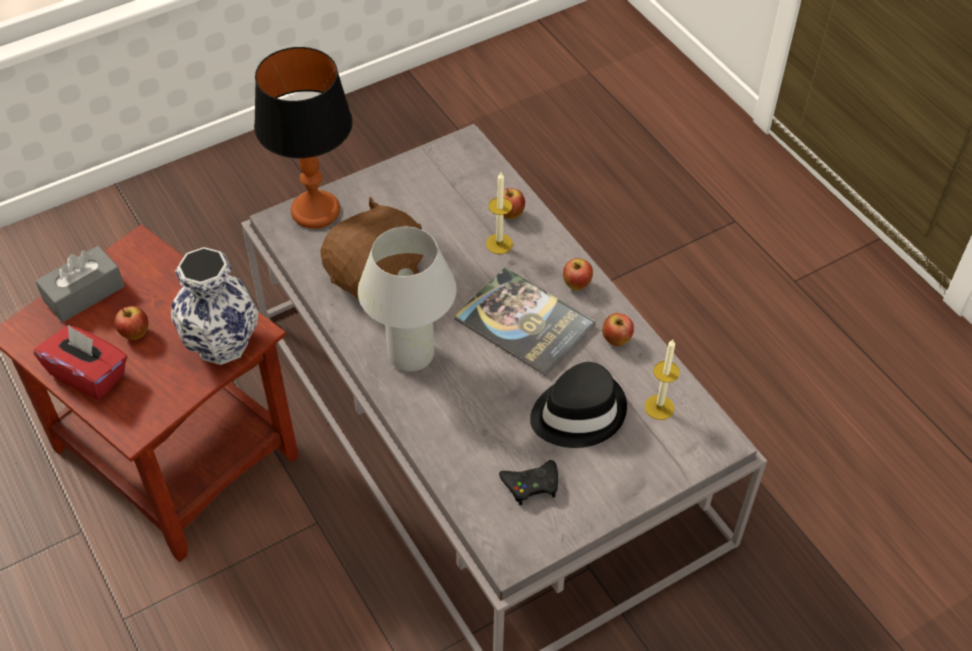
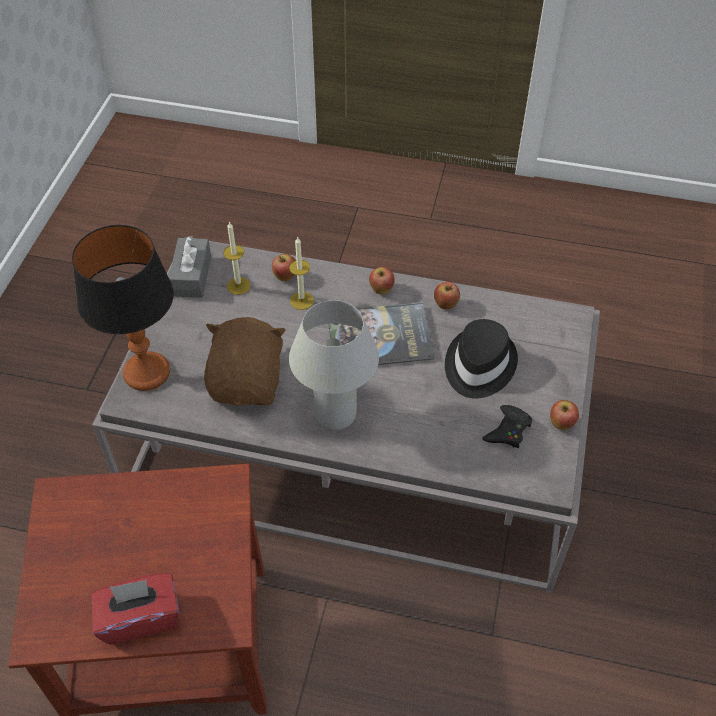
camera: 45 degrees left, 0 degrees up
(84, 293) = (55, 565): grey tissue box -> grey tissue box (191, 276)
(135, 334) = (138, 558): apple -> apple (561, 424)
(221, 345) = (215, 510): vase -> none
(659, 407) = (517, 325): candle -> candle (238, 286)

